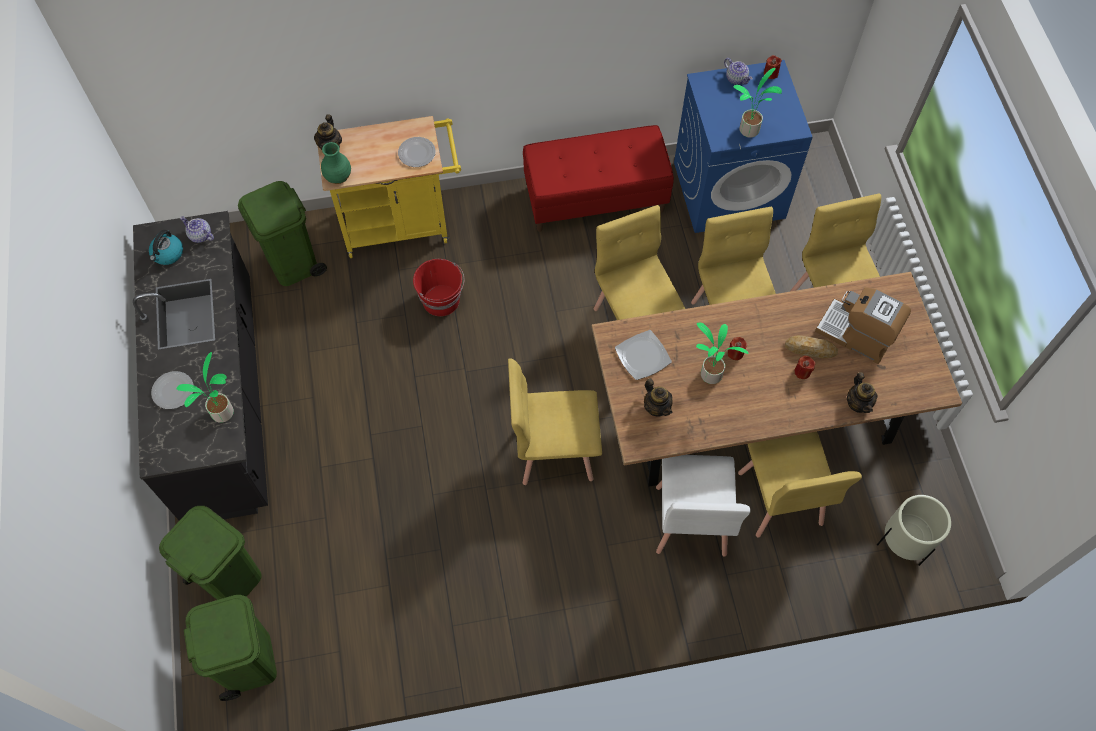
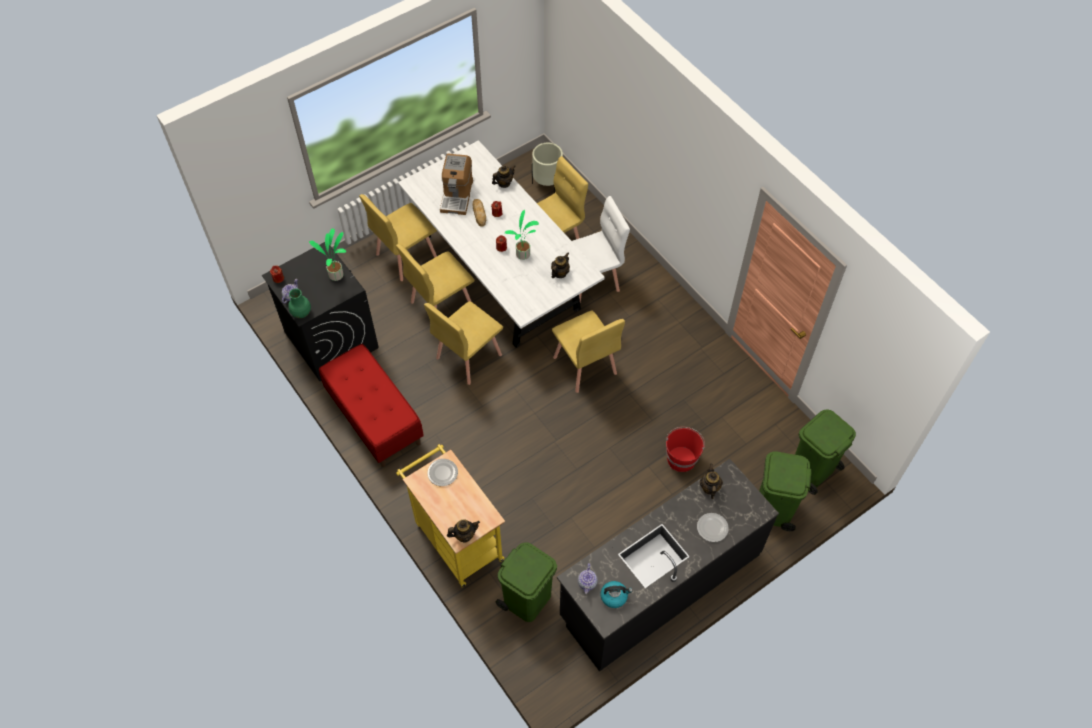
camera: 115 degrees left, 5 degrees down
(223, 414) = (709, 488): potted plant -> teapot
(338, 177) = (489, 515): green vase -> green vase (301, 313)
(441, 300) = (509, 480): red bucket -> red bucket (681, 458)
(642, 356) = (529, 292): plate -> none
(729, 189) = (330, 340): blue washing machine -> black washing machine
(754, 411) = (500, 273): brown dining table -> white dining table

